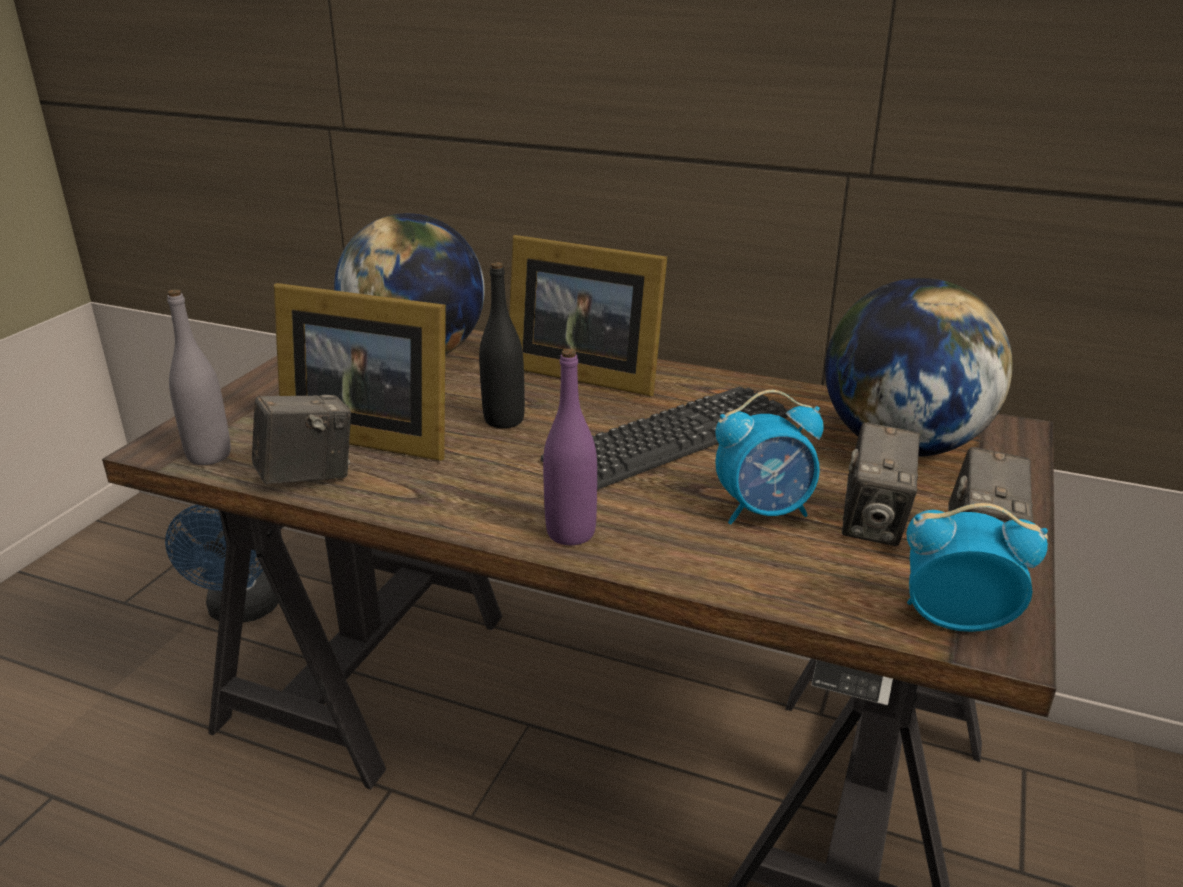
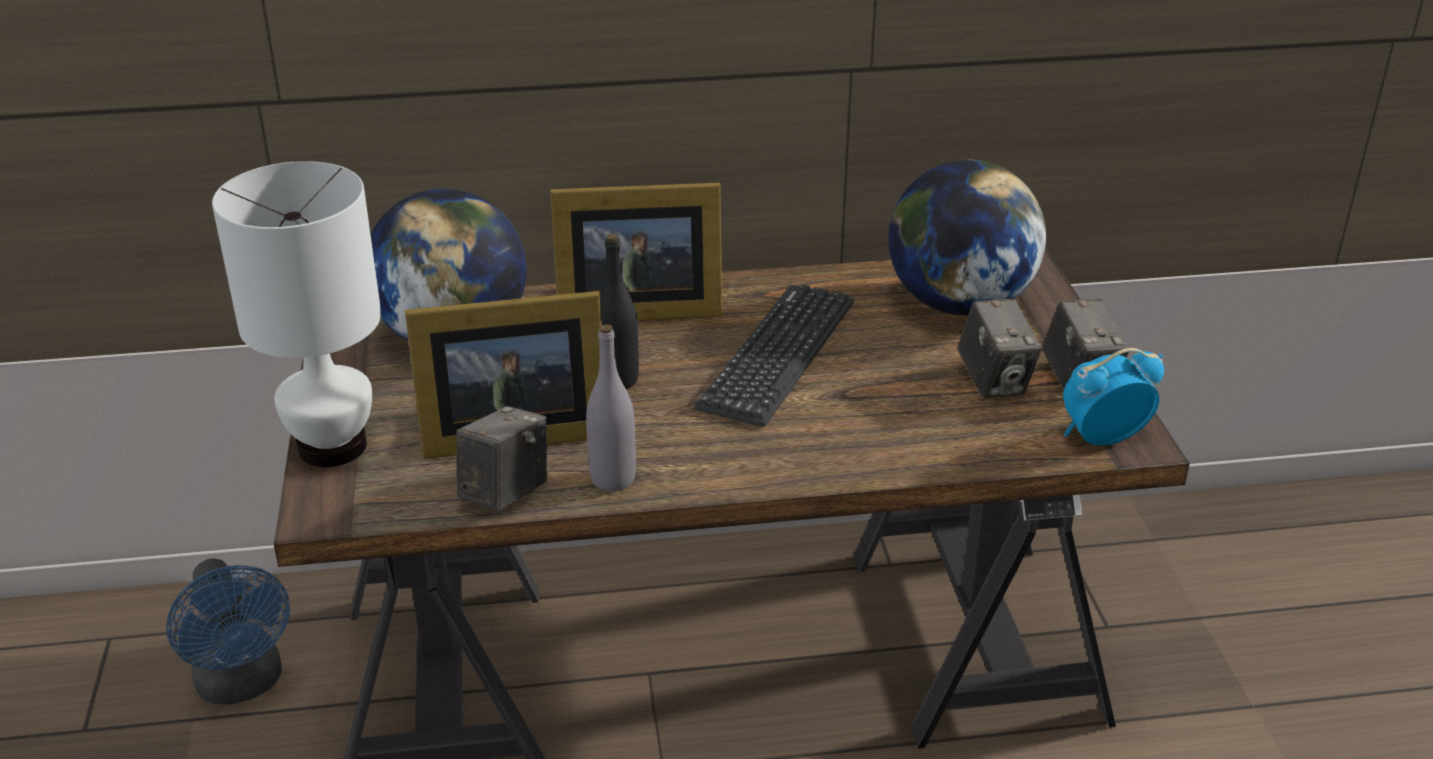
camera: 30 degrees left, 5 degrees up
(209, 456) = (382, 504): grey bottle -> grey bottle (613, 479)
(232, 405) = (331, 447): none -> white table lamp
(571, 533) = (786, 465): purple bottle -> none
(764, 511) = (910, 397): alarm clock -> none

